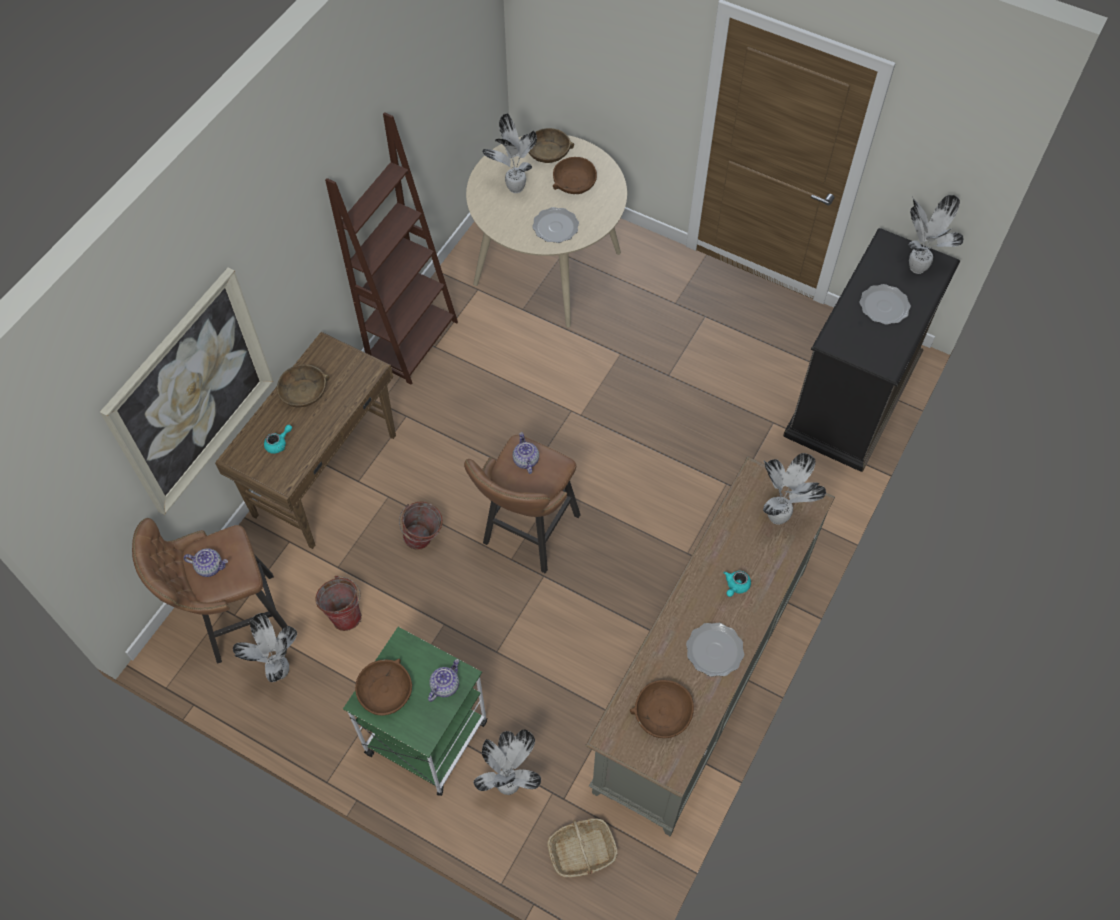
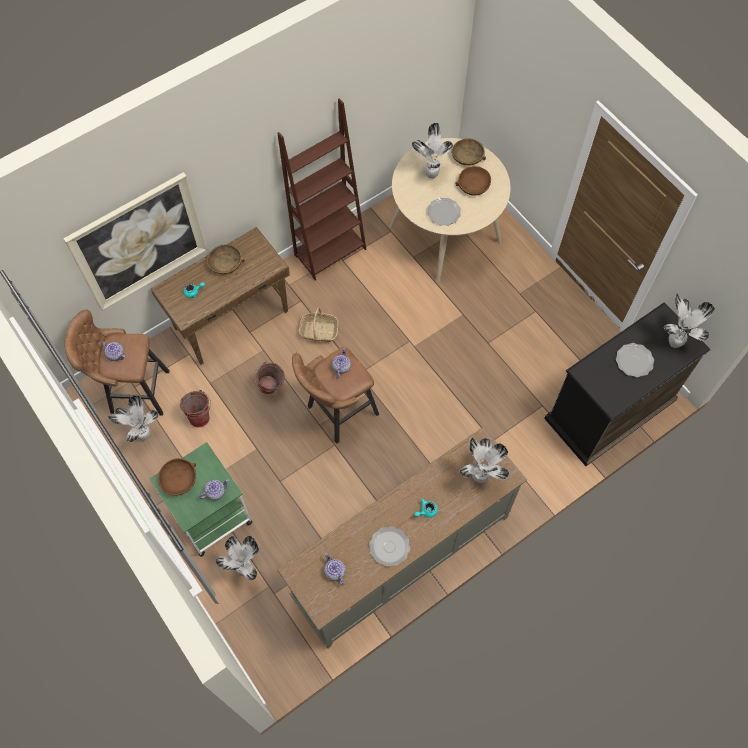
camera: 25 degrees right, 5 degrees up
(581, 852) = (268, 632): basket -> basket (319, 331)
(662, 713) = (334, 572): brown bowl -> teapot

